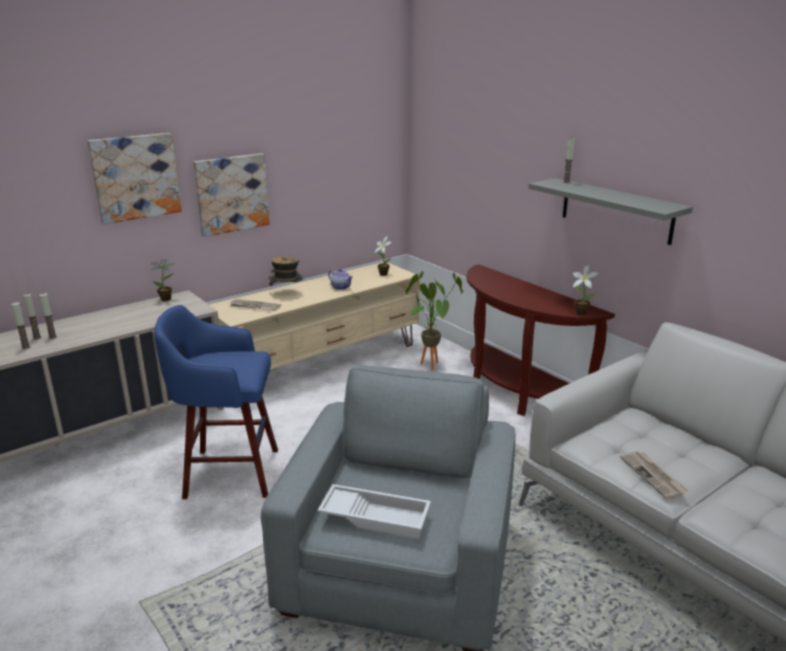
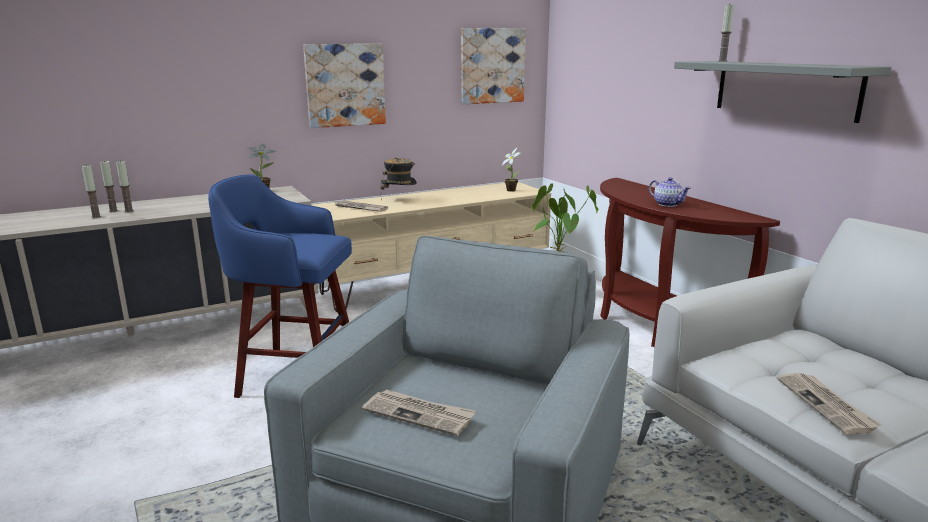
camera: 10 degrees right, 5 degrees down
(135, 177) = (238, 54): picture -> picture (492, 66)
(340, 287) = (460, 197): teapot -> teapot (667, 204)
(376, 516) = (419, 414): white tray -> newspaper
(579, 312) = (733, 218): potted plant -> none

